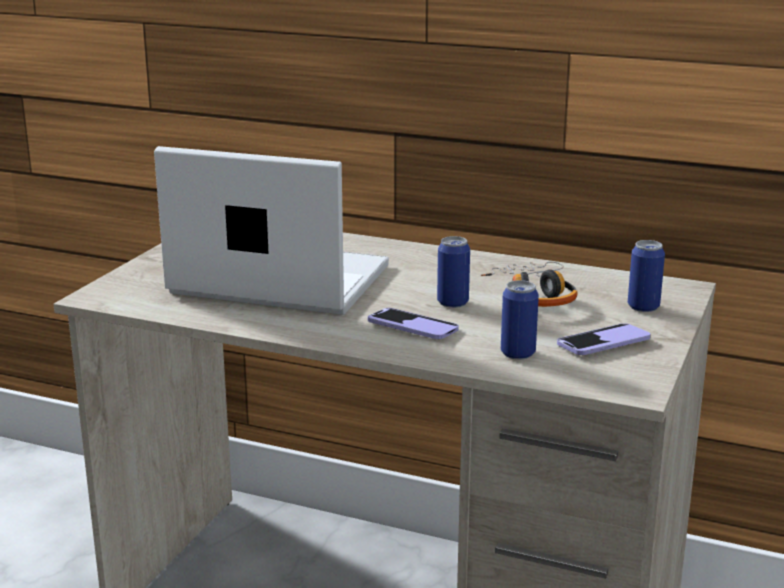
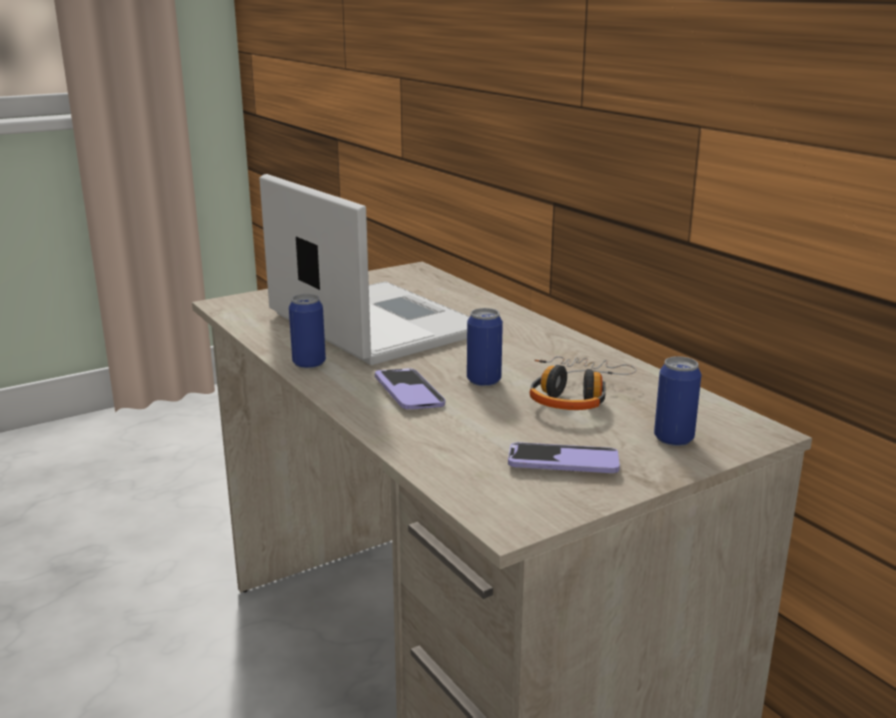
camera: 35 degrees right, 0 degrees up
(517, 353) = (457, 445): can -> can (309, 363)

